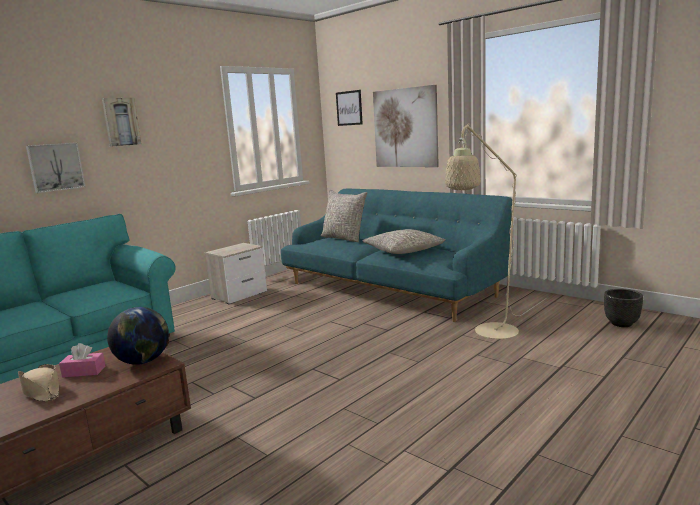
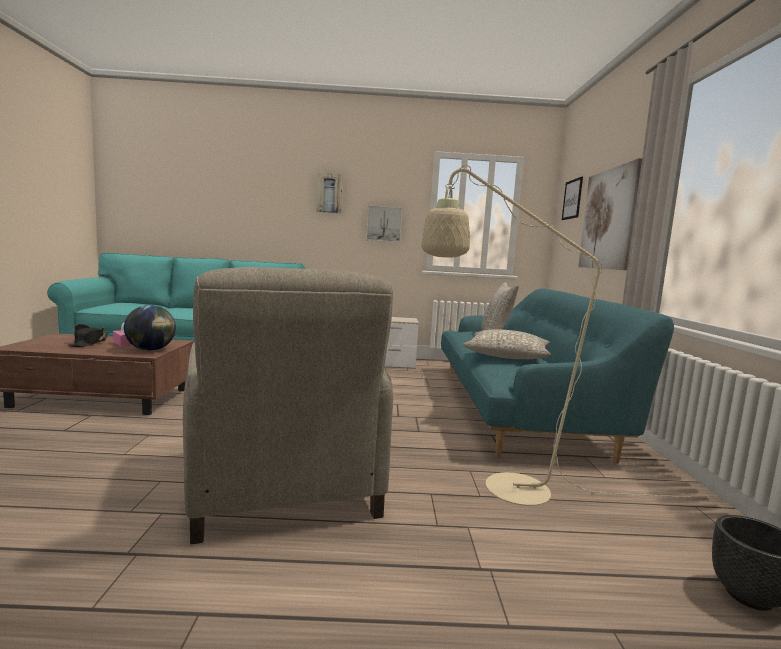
camera: 45 degrees right, 5 degrees down
(41, 391) = (89, 343): beige hat -> black hat
(55, 167) = (273, 221): picture -> picture (384, 224)
(416, 396) = (284, 487): none -> beige armchair

